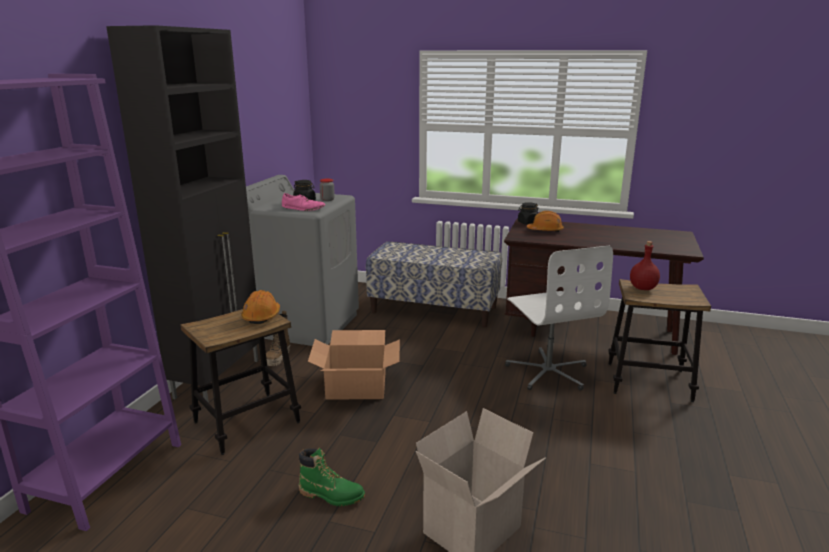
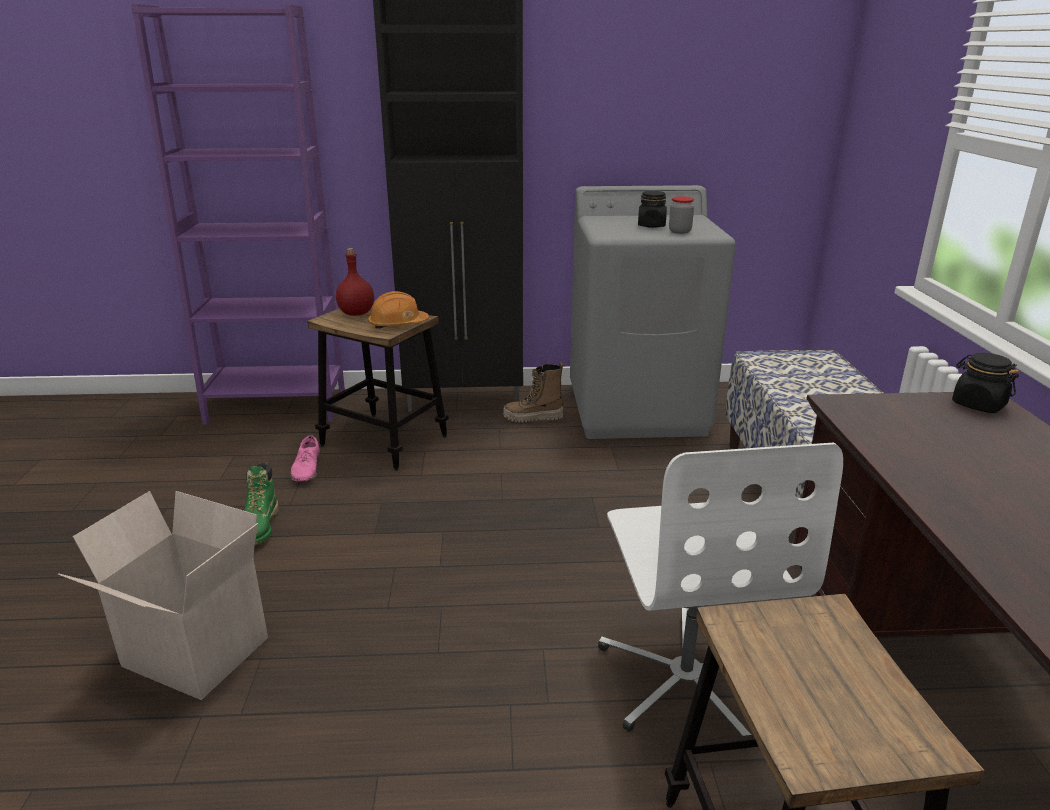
camera: 70 degrees right, 5 degrees up
(303, 208) = (614, 230): pink shoe -> pink shoe (307, 468)
(356, 385) = (502, 485): cardboard box -> none
(545, 230) = (949, 428): orange hard hat -> none
(548, 372) = (686, 678): white office chair -> white office chair turned 60 degrees counterclockwise
(642, 288) = (809, 637): red bottle -> red bottle (356, 313)

